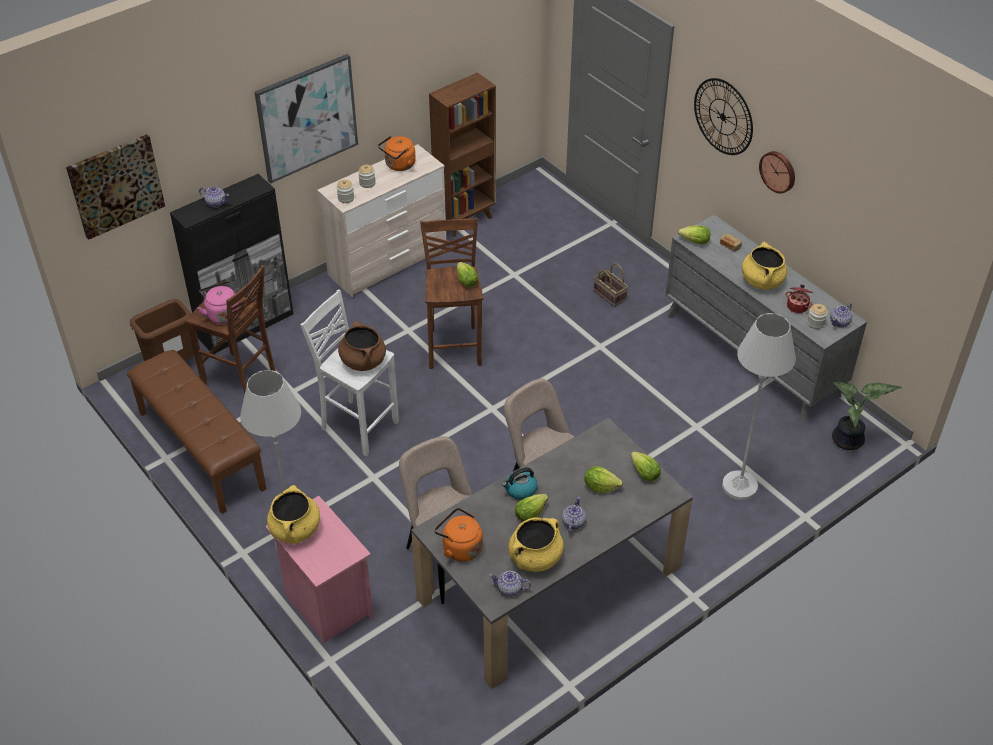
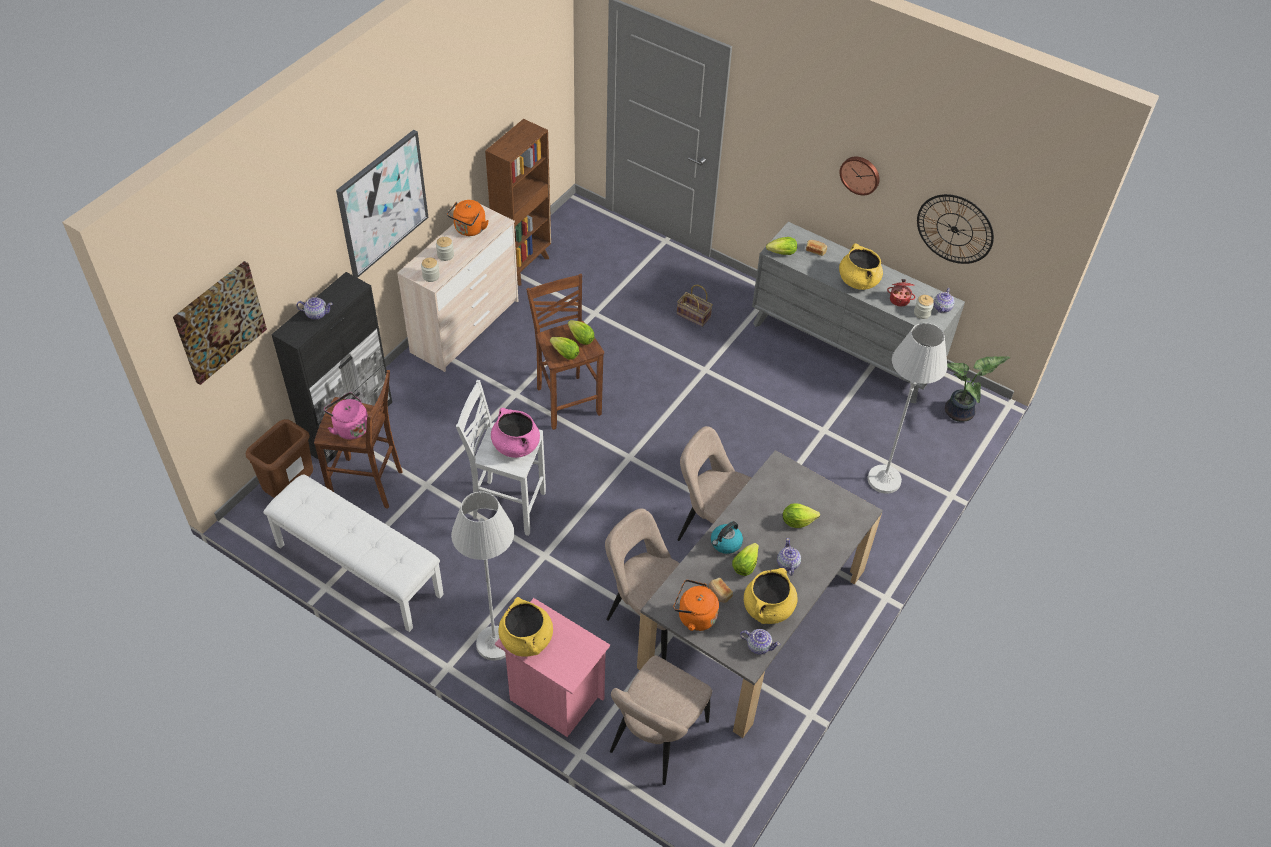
camera: 20 degrees left, 5 degrees up
(200, 450) = (358, 570): brown bench -> white bench
(363, 361) = (515, 445): brown cooking pot -> pink cooking pot
(406, 668) = (656, 740): none -> beige chair
(493, 533) = (719, 593): none -> bread
(510, 589) = (758, 646): teapot -> teapot turned 150 degrees counterclockwise
(644, 473) = (831, 498): lettuce -> lettuce (565, 354)
(723, 116) = (794, 129): wall clock -> wall clock (954, 229)

